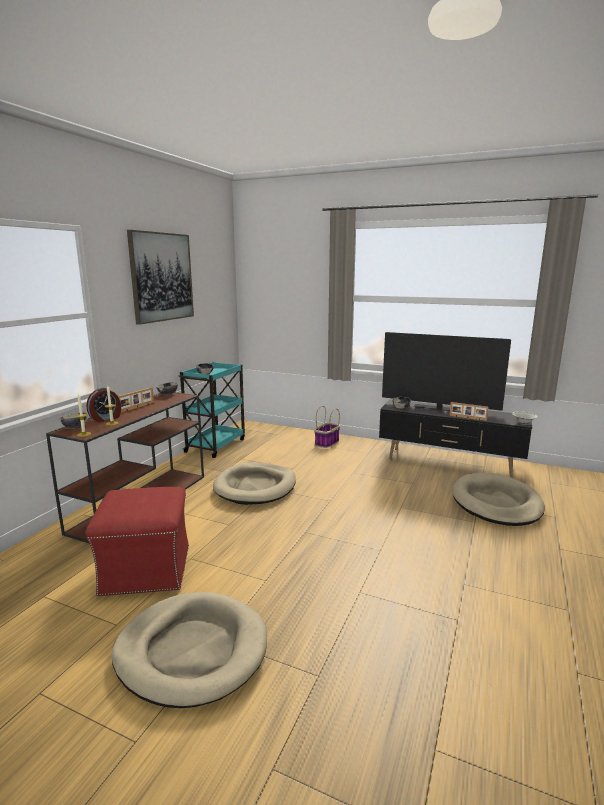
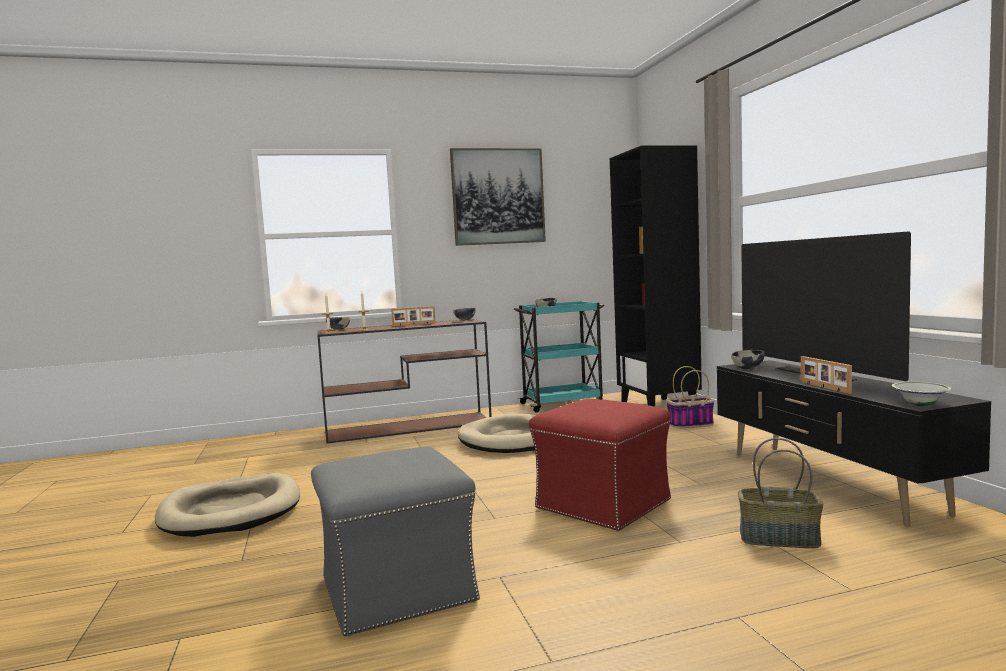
camera: 50 degrees right, 10 degrees down
(106, 418) = (372, 327): alarm clock -> none
(145, 570) = (315, 463): red ottoman -> red ottoman (601, 504)
(283, 433) = (659, 407): none -> black bookcase
(447, 624) = (396, 590): none -> grey ottoman
(496, 503) = (778, 539): beige dog bed -> basket

